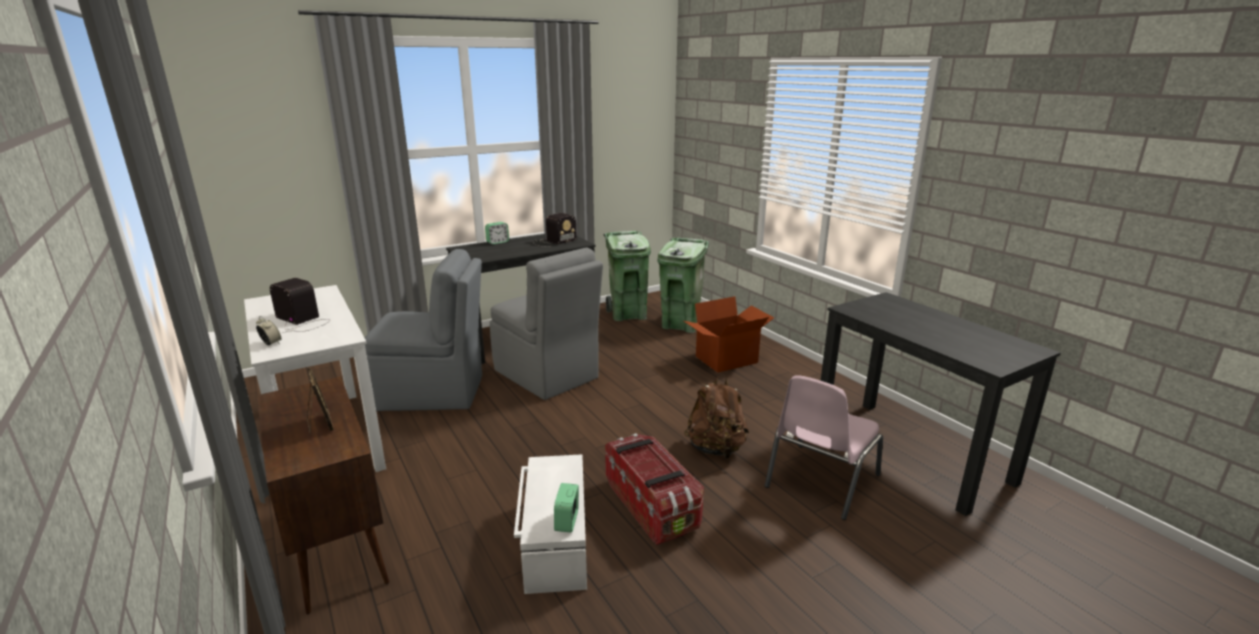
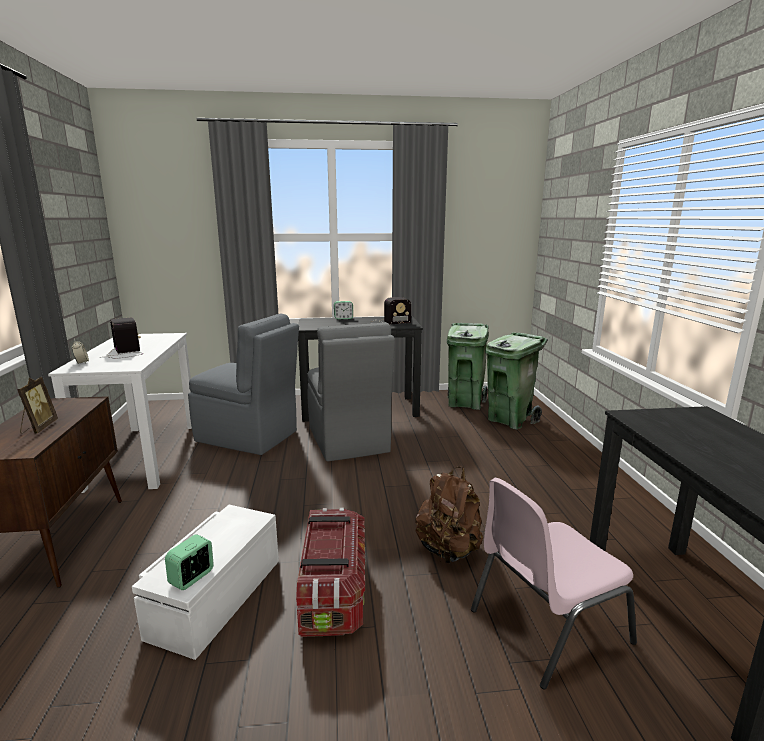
camera: 25 degrees right, 5 degrees down
(727, 360) = (532, 461): cardboard box -> none

